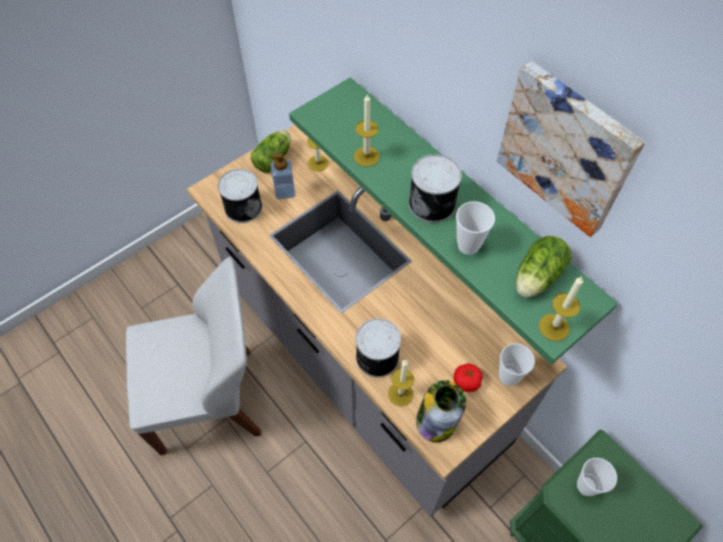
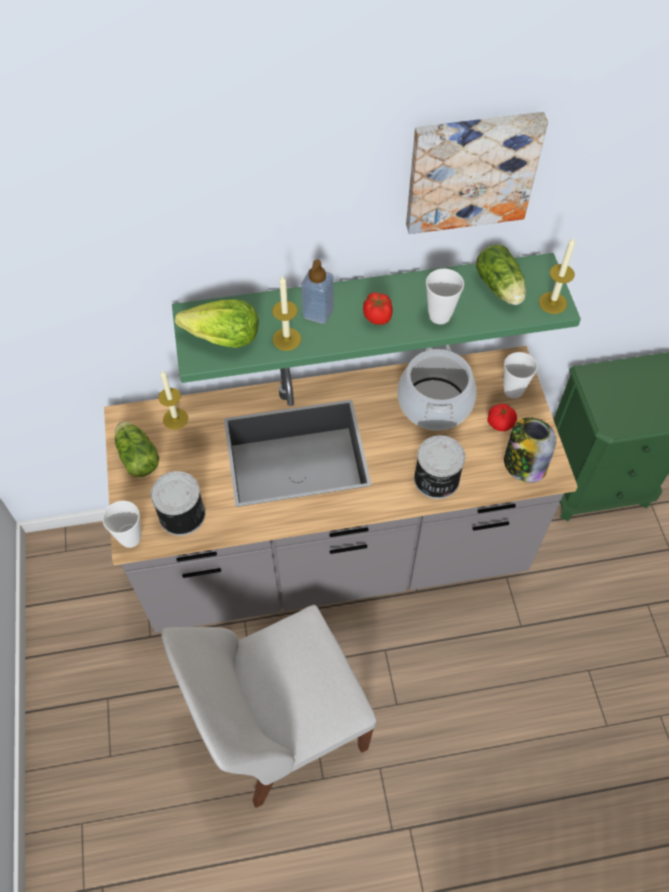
camera: 60 degrees left, 0 degrees up
(211, 400) = (282, 726): white chair -> white chair turned 135 degrees counterclockwise
(285, 191) = (190, 466): soap dispenser -> soap dispenser (318, 313)
(339, 119) = (223, 338): none -> lettuce
(400, 394) = (483, 479): candle -> none
(433, 203) = (377, 317): can -> tomato
(449, 321) = (434, 404): none -> cooking pot
(586, 486) = (612, 405): cup -> cup (130, 538)

